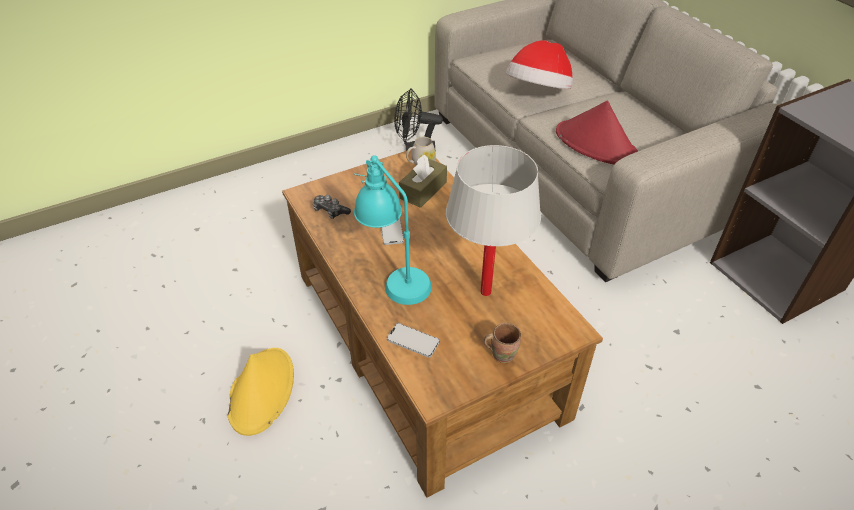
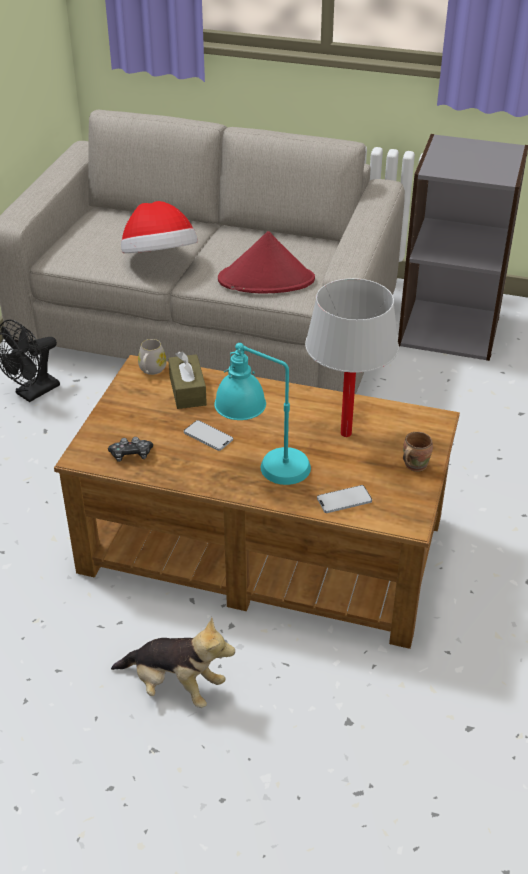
camera: 45 degrees left, 5 degrees down
(262, 390) = (175, 686): yellow hat -> plush toy

